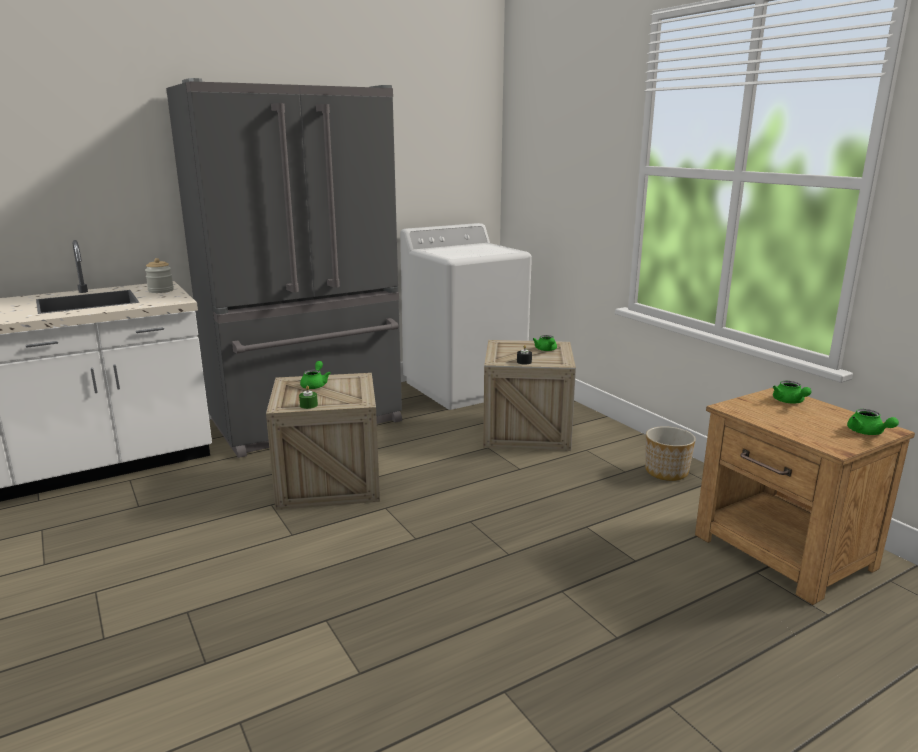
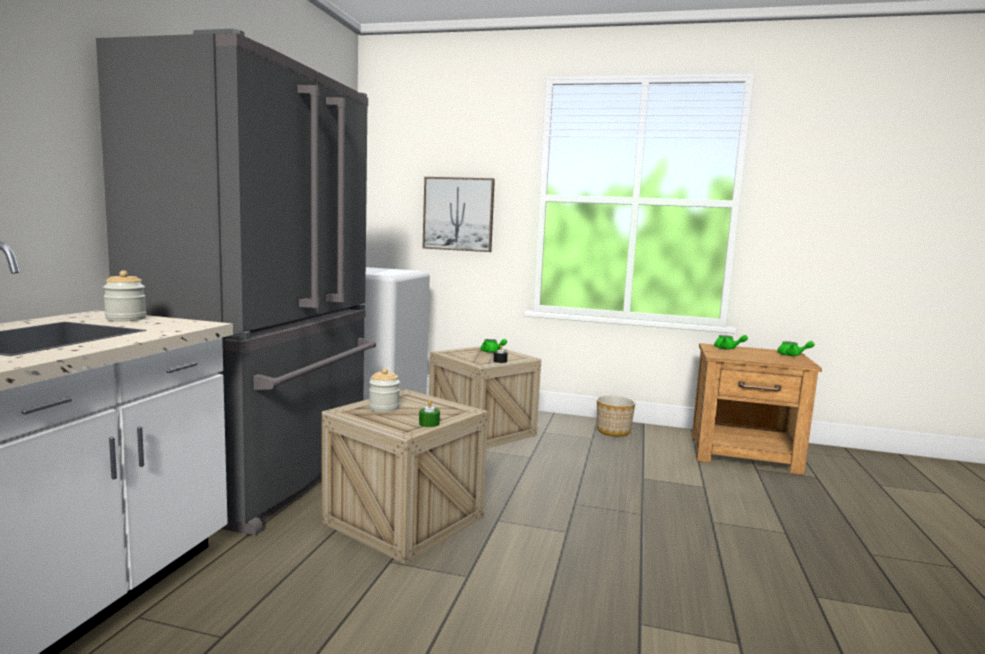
camera: 45 degrees left, 10 degrees down
(315, 385) = (384, 408): green teapot -> jar
(571, 188) = (458, 214): none -> picture

